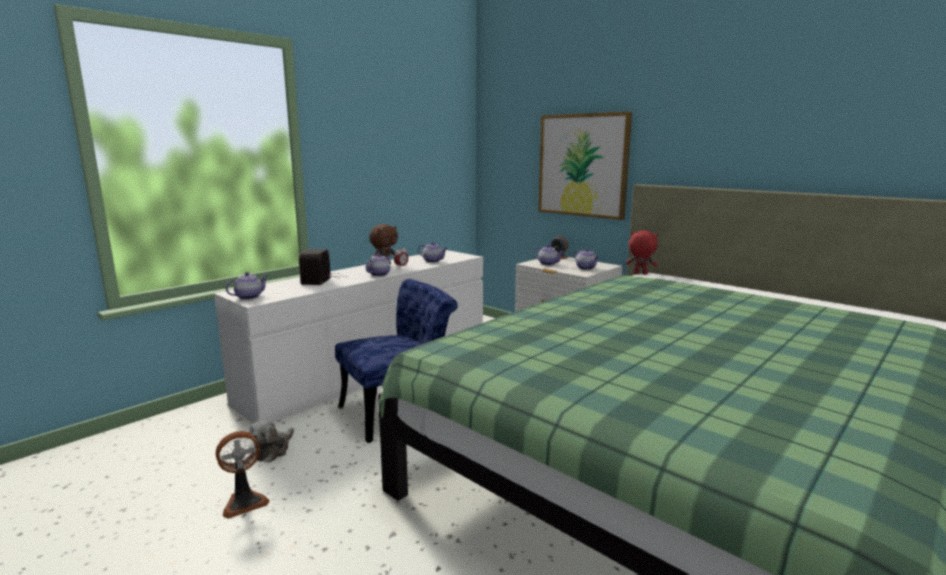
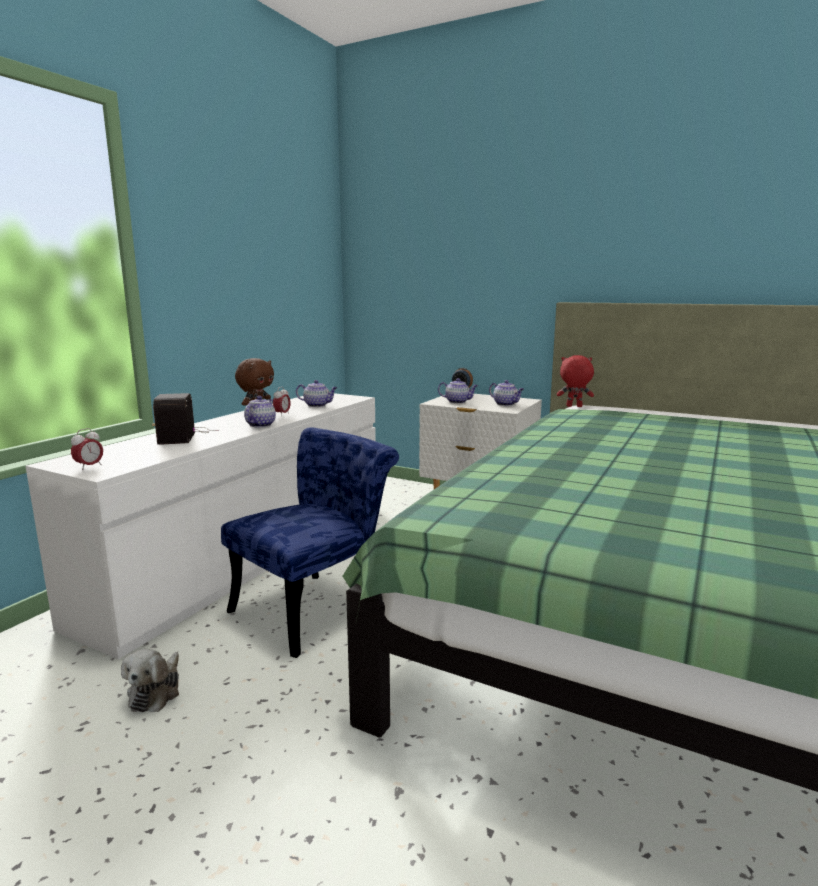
camera: 15 degrees left, 0 degrees up
(244, 502) = (144, 785): fan -> none
(249, 297) = (89, 467): teapot -> alarm clock
(582, 165) = (487, 282): picture -> none

